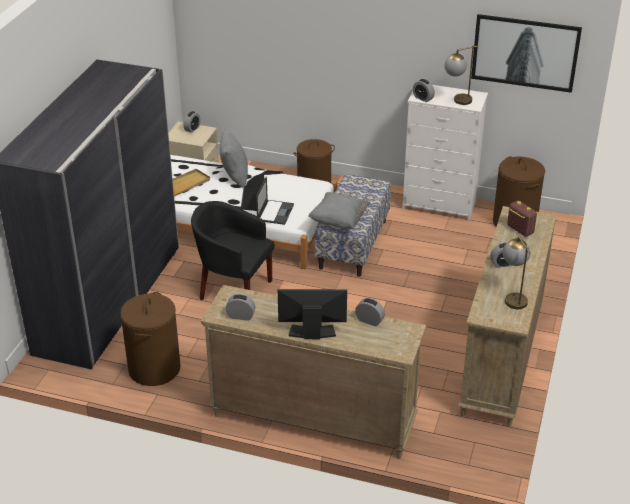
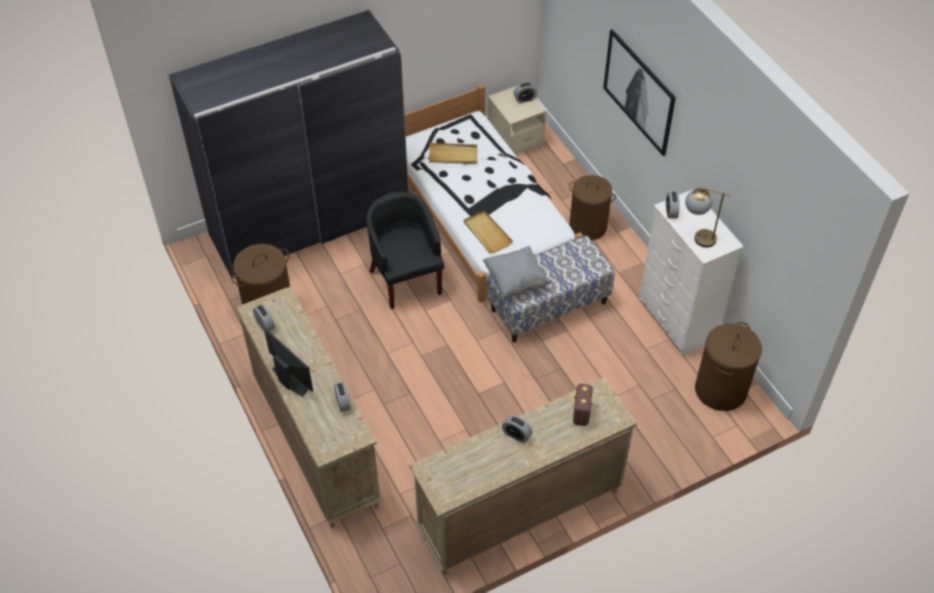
camera: 45 degrees right, 15 degrees up
(234, 176) = (501, 173): grey pillow -> none
(275, 212) = (487, 233): laptop -> beige tray
(512, 297) = (477, 472): table lamp -> none
(525, 53) = (782, 232): picture -> picture (639, 92)

